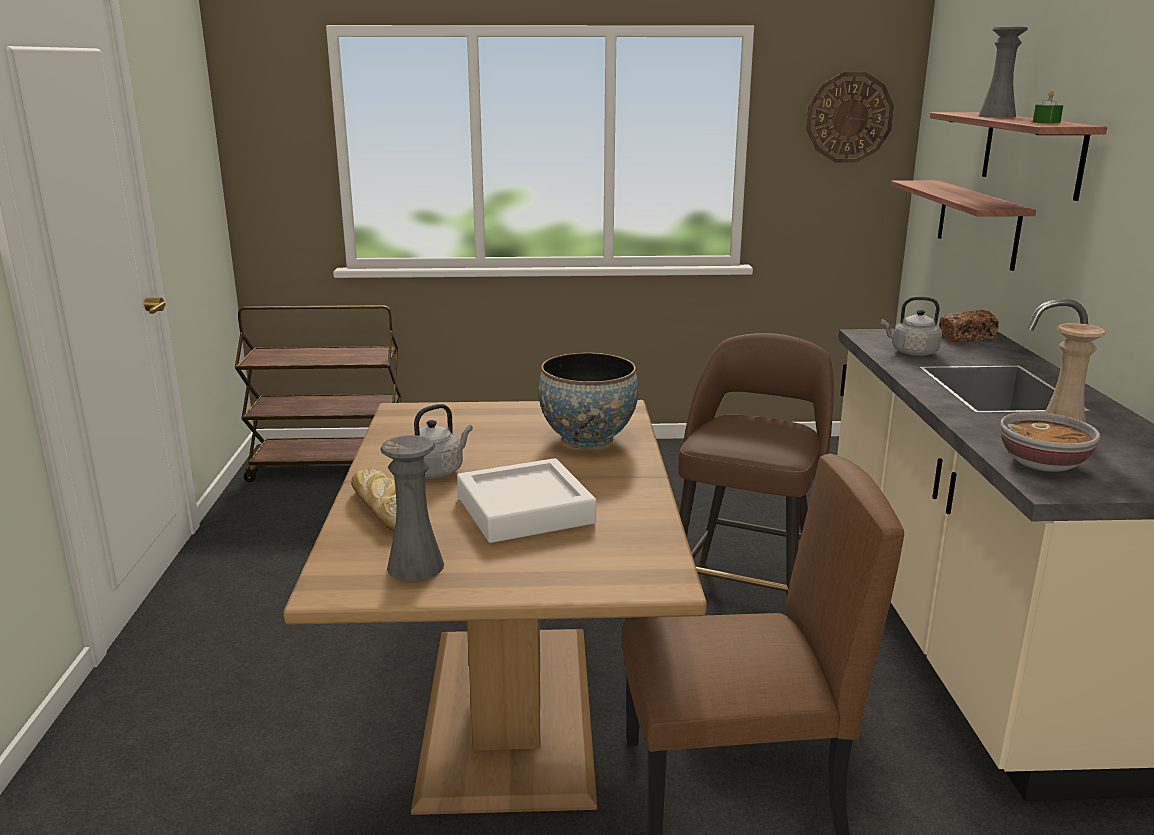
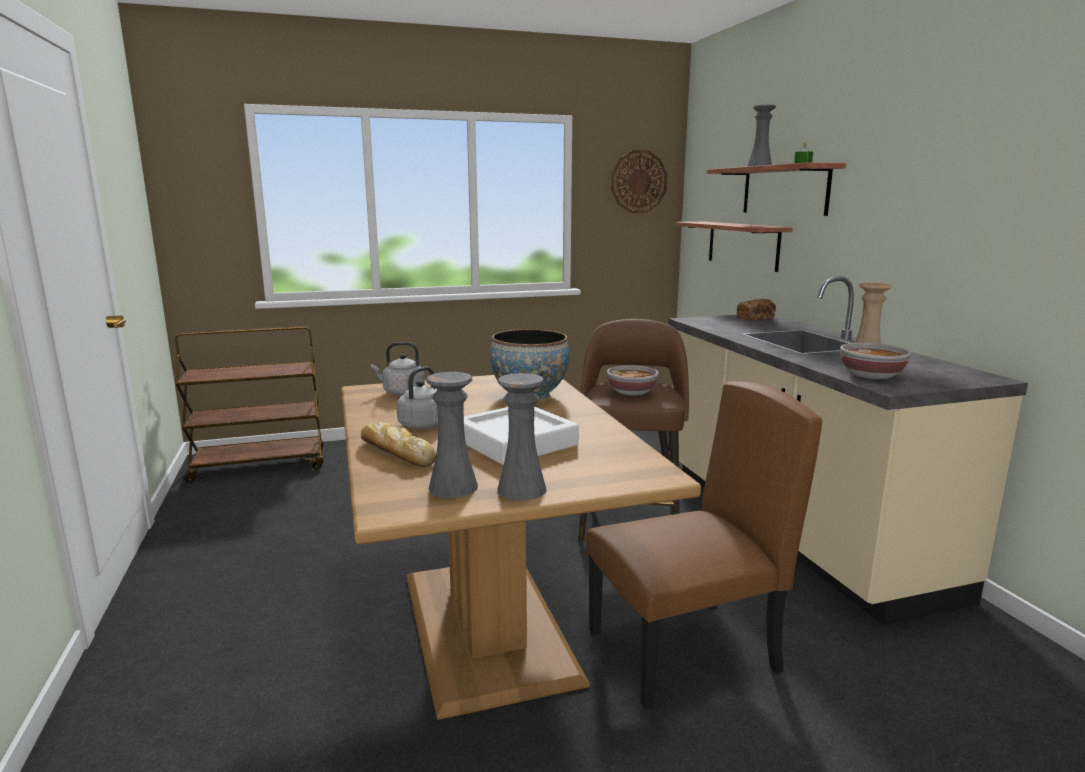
camera: 15 degrees left, 5 degrees down
(488, 580) = (521, 490): none -> grey vase
(748, 437) = (632, 392): none -> bowl
(912, 352) = (728, 327): grey kettle -> grey kettle (401, 392)

